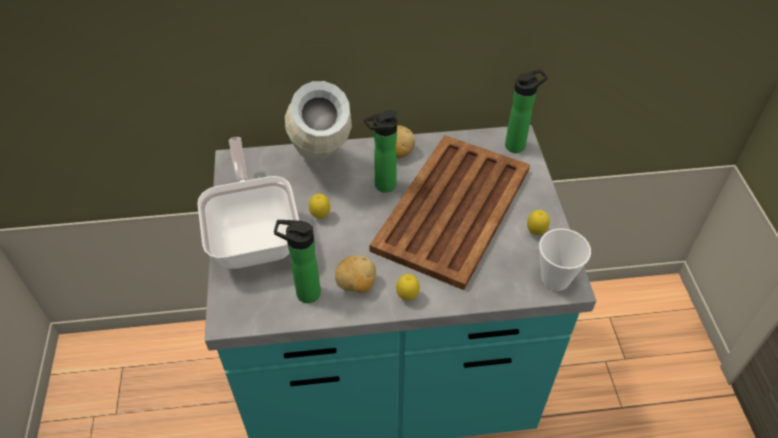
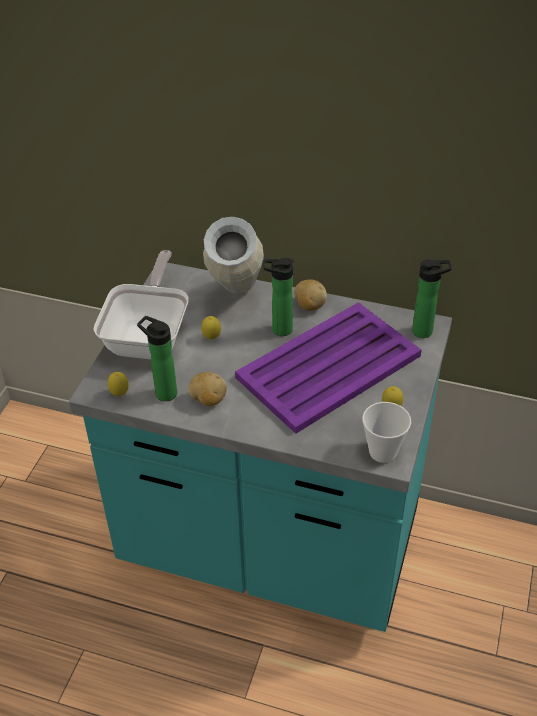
camera: 25 degrees right, 5 degrees down
(407, 297) = (244, 423): lemon -> lemon (119, 394)
(454, 208) = (330, 366): brown tray -> purple tray

